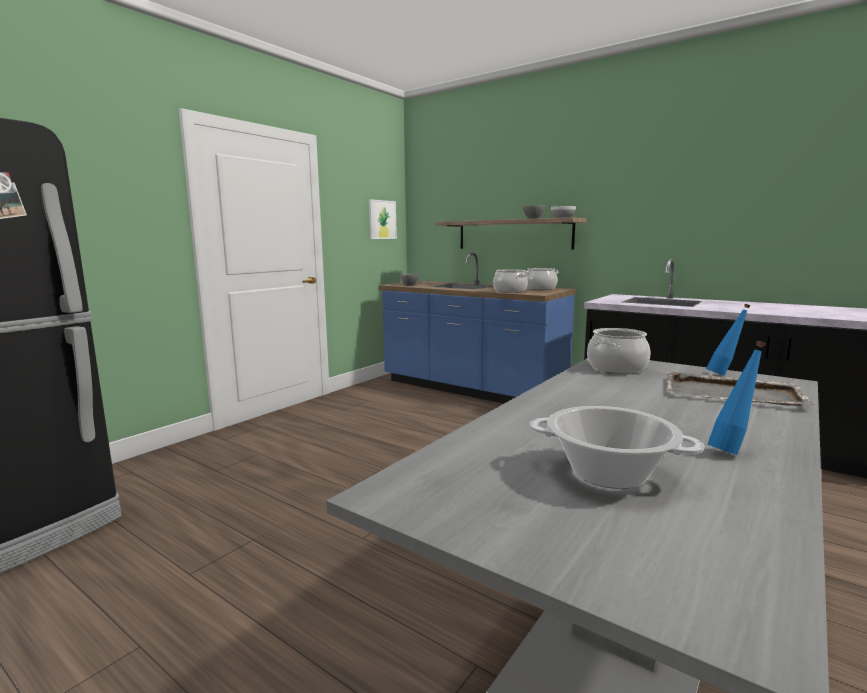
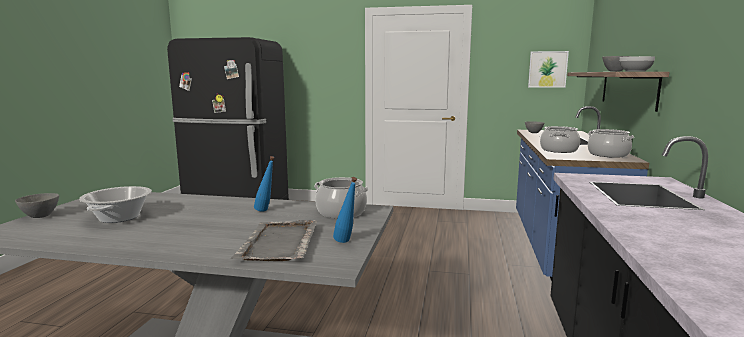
camera: 65 degrees right, 0 degrees up
(570, 566) = (40, 216): none -> grey bowl
(732, 451) = (145, 239): blue bottle -> blue bottle (266, 211)

